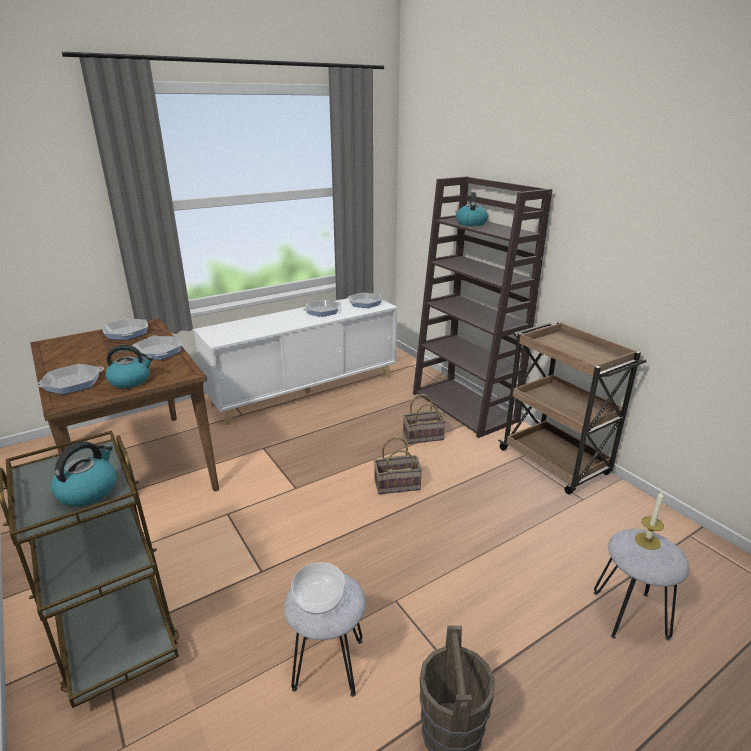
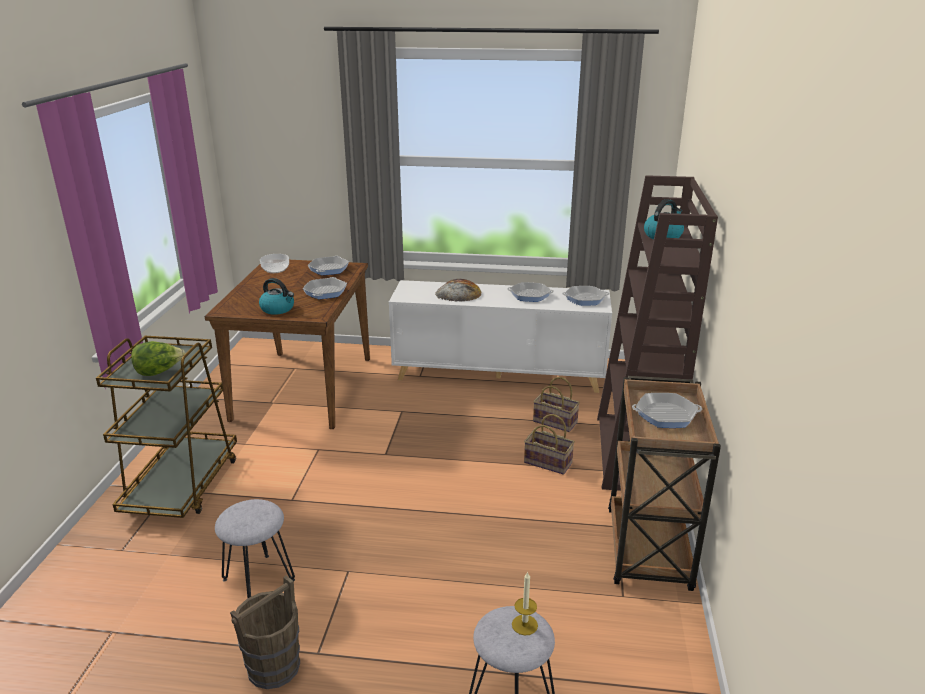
camera: 40 degrees right, 0 degrees up
(72, 383) = (246, 298): frying pan -> frying pan (665, 415)
(88, 490) = (159, 372): kettle -> lettuce
(264, 325) = (458, 293): none -> bread
(318, 598) = (244, 514): bowl -> bowl (275, 269)
(398, 484) = (466, 491): basket -> basket (556, 422)

